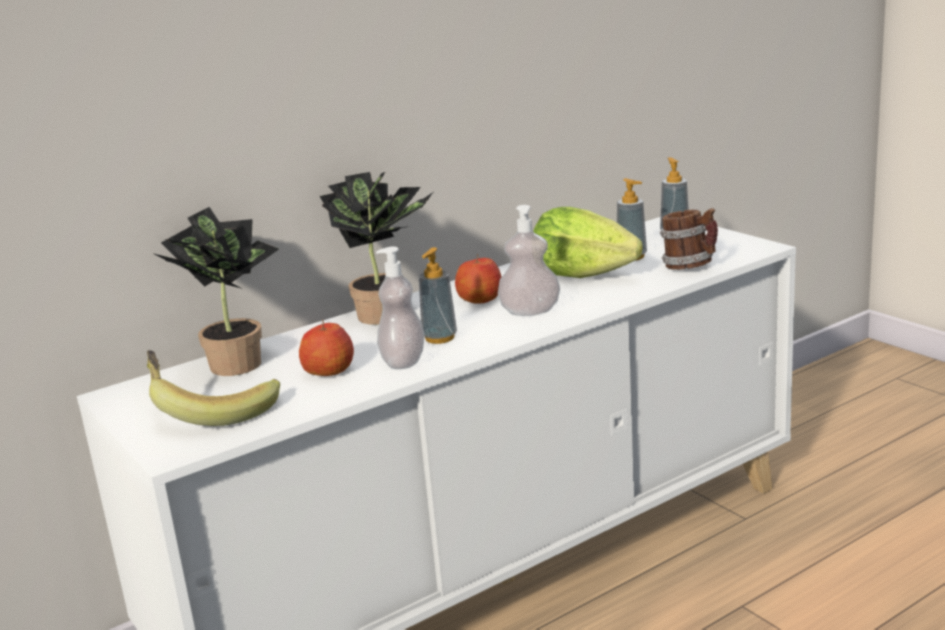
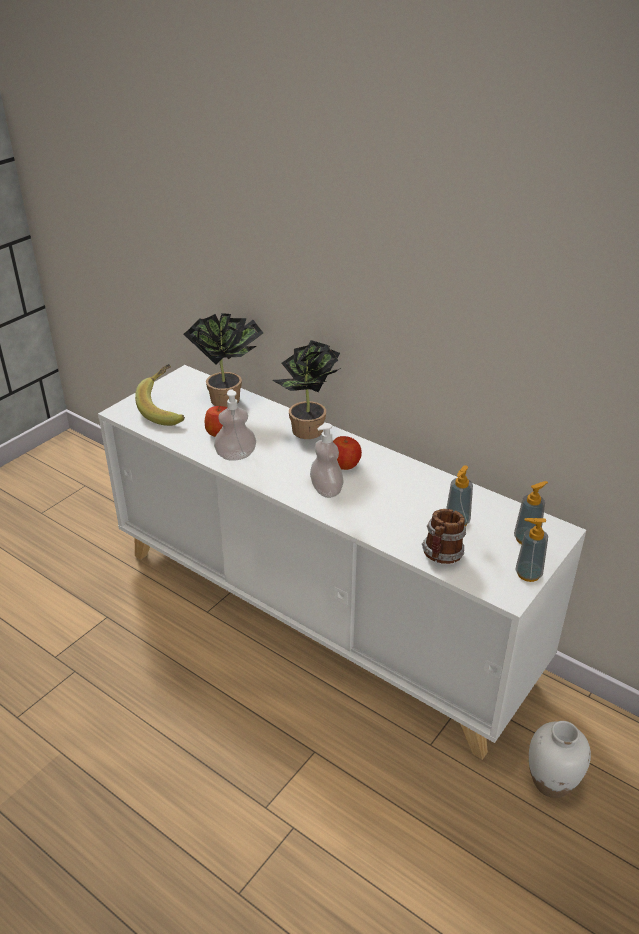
camera: 70 degrees right, 15 degrees up
(439, 338) = (274, 461): soap dispenser -> soap dispenser (528, 574)
(582, 275) = (407, 502): lettuce -> none
(806, 456) = (551, 782): none -> white vase

